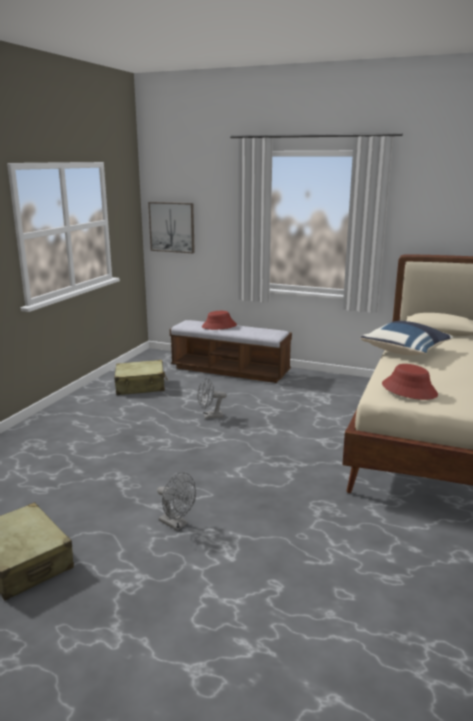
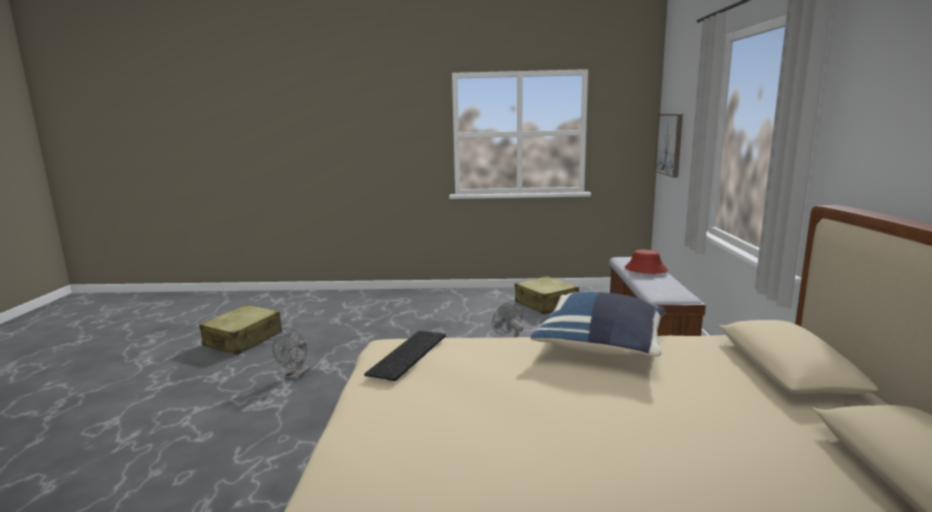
camera: 70 degrees right, 5 degrees down
(409, 389) = (409, 355): red hat -> keyboard

